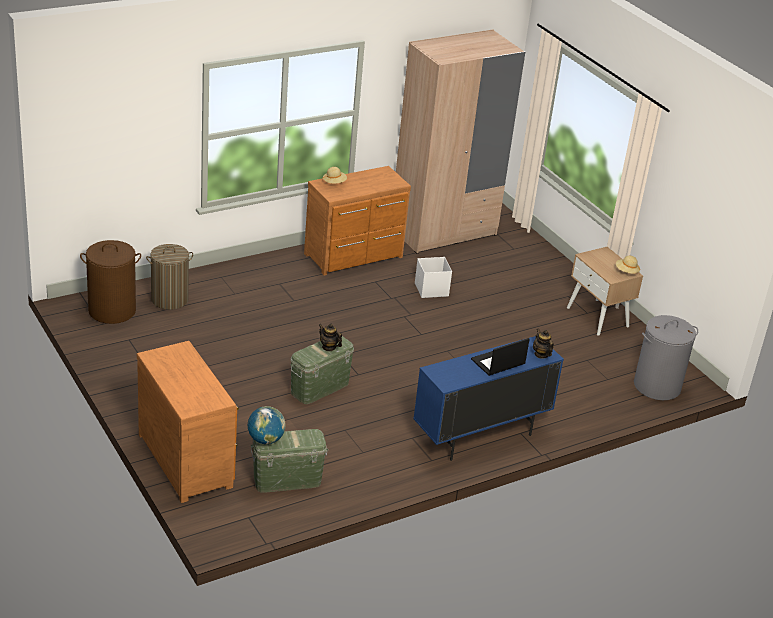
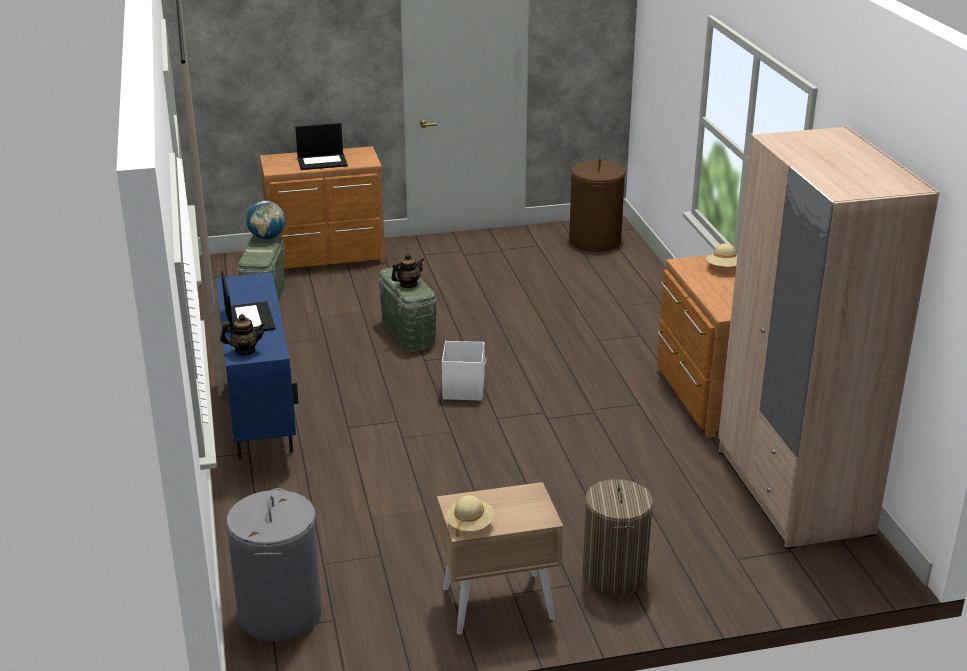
camera: 110 degrees right, 5 degrees down
(170, 299) = (613, 270): laundry basket -> laundry basket (614, 575)
(190, 375) = (322, 162): none -> laptop
(431, 290) = (610, 446): white storage box -> white storage box (464, 389)

